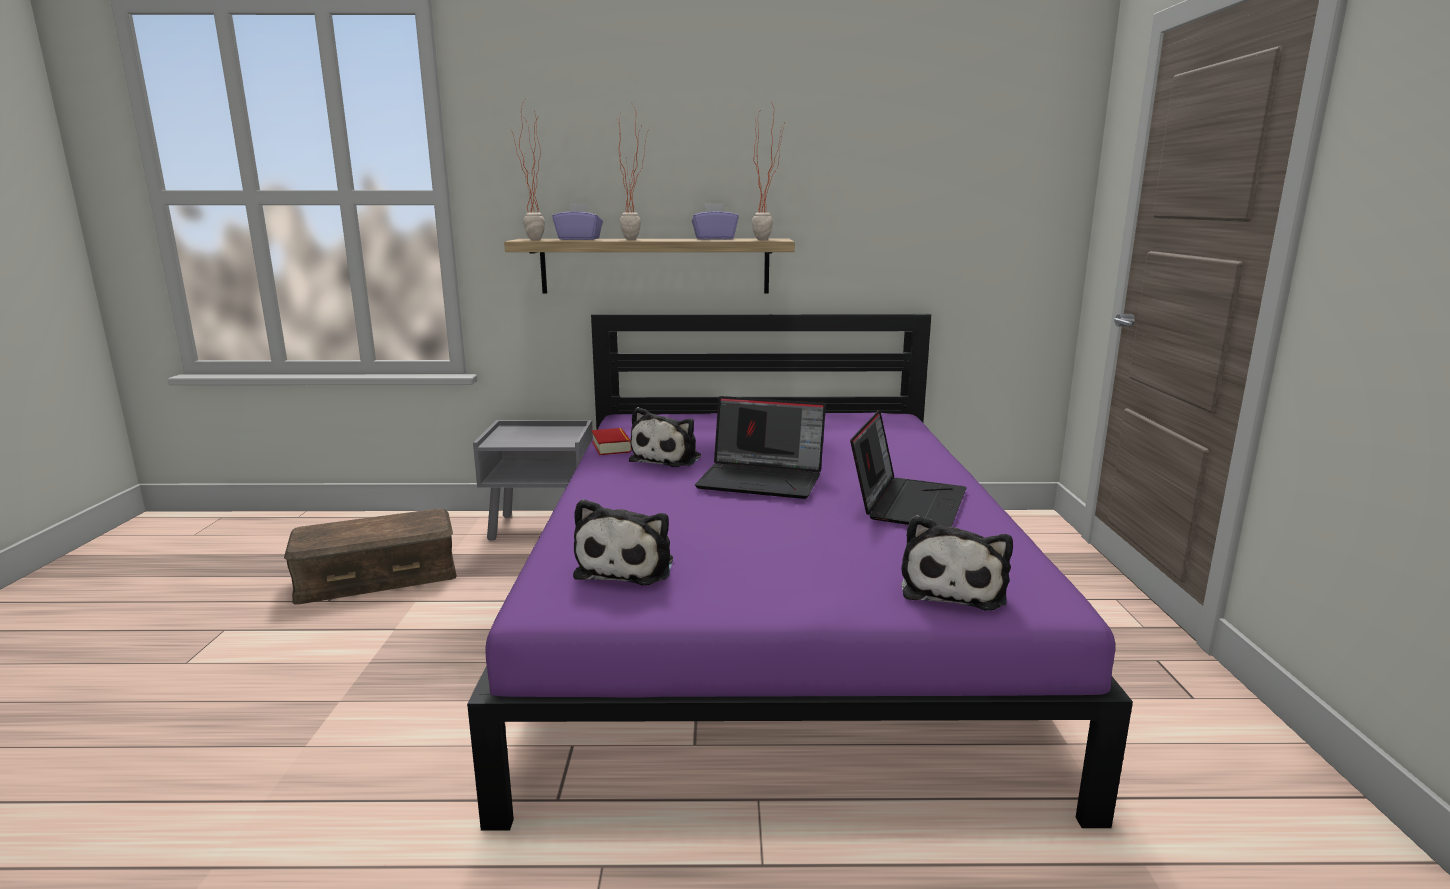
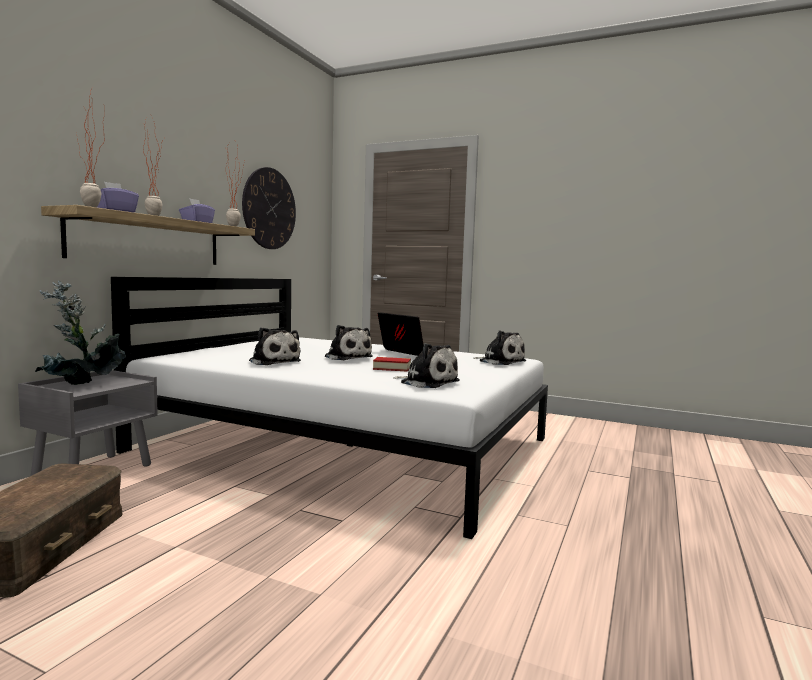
camera: 65 degrees left, 10 degrees down
(521, 436) = (81, 386): none -> potted plant
(611, 447) = (222, 365): book -> book (392, 368)
(763, 479) = (347, 357): laptop -> plush toy
(773, 617) = (347, 444): purple bed -> white bed
(896, 193) = (269, 209): none -> wall clock

